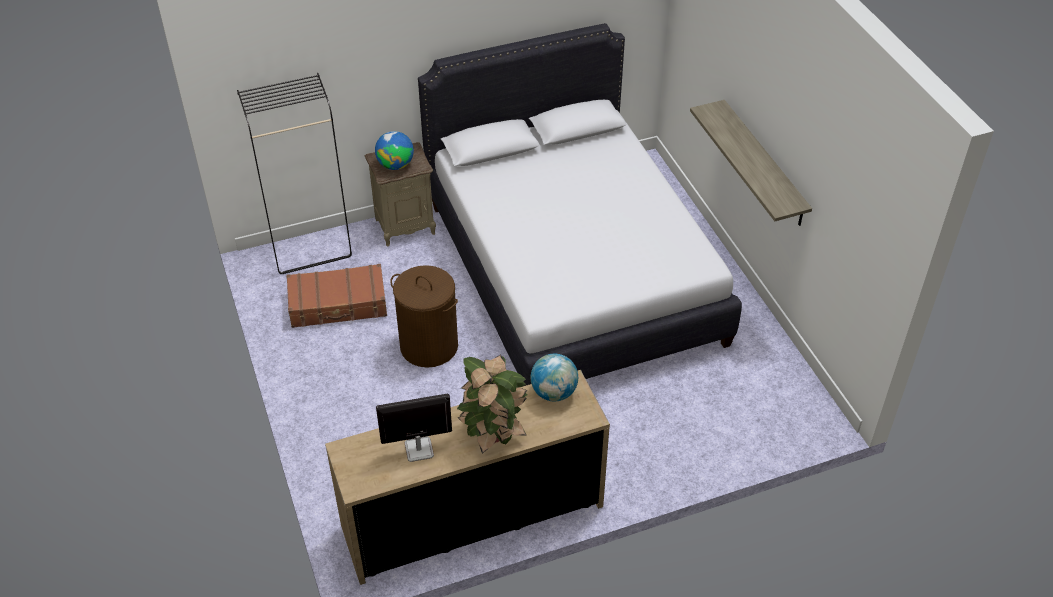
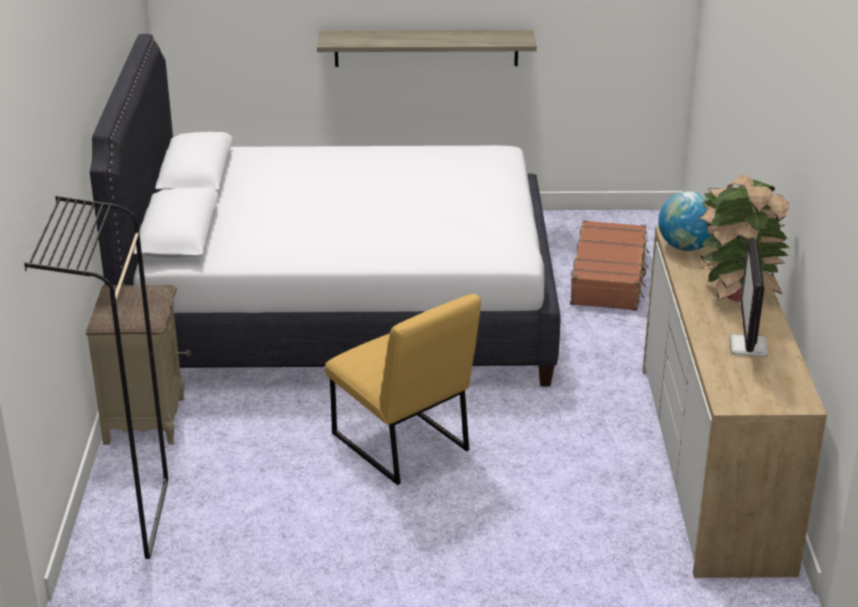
camera: 70 degrees left, 15 degrees down
(338, 305) = (263, 510): brown suitcase -> brown suitcase (609, 278)
(395, 165) = (137, 309): globe -> none
(428, 346) = (402, 444): brown laundry basket -> yellow chair

